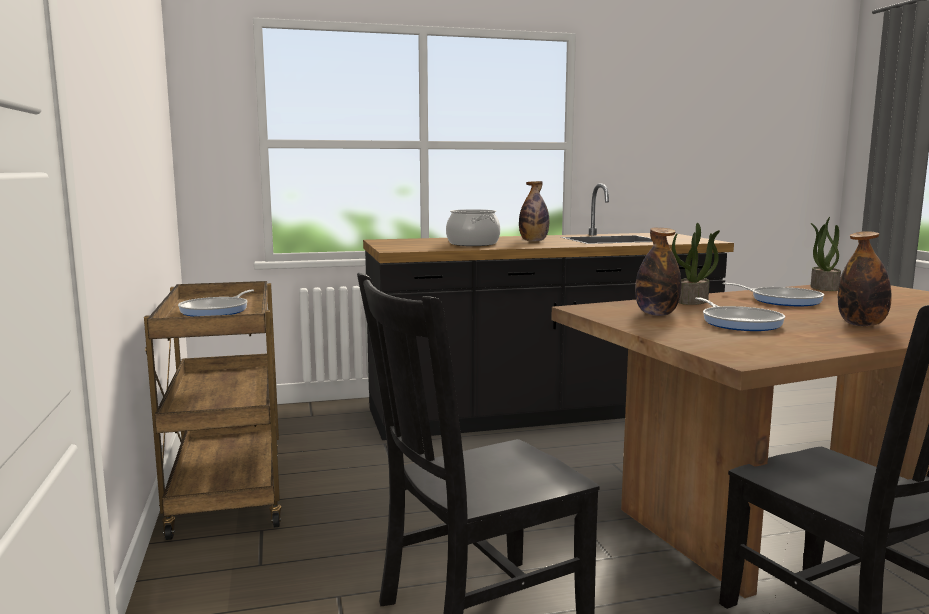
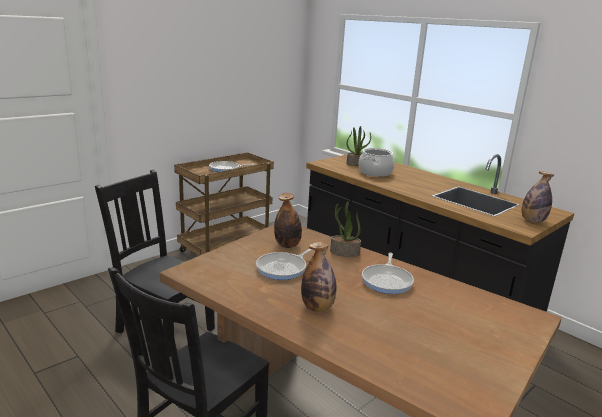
camera: 60 degrees right, 10 degrees up
(533, 241) = (416, 183): bottle -> bottle (532, 221)
(823, 288) = (478, 297): potted plant -> potted plant (356, 163)

